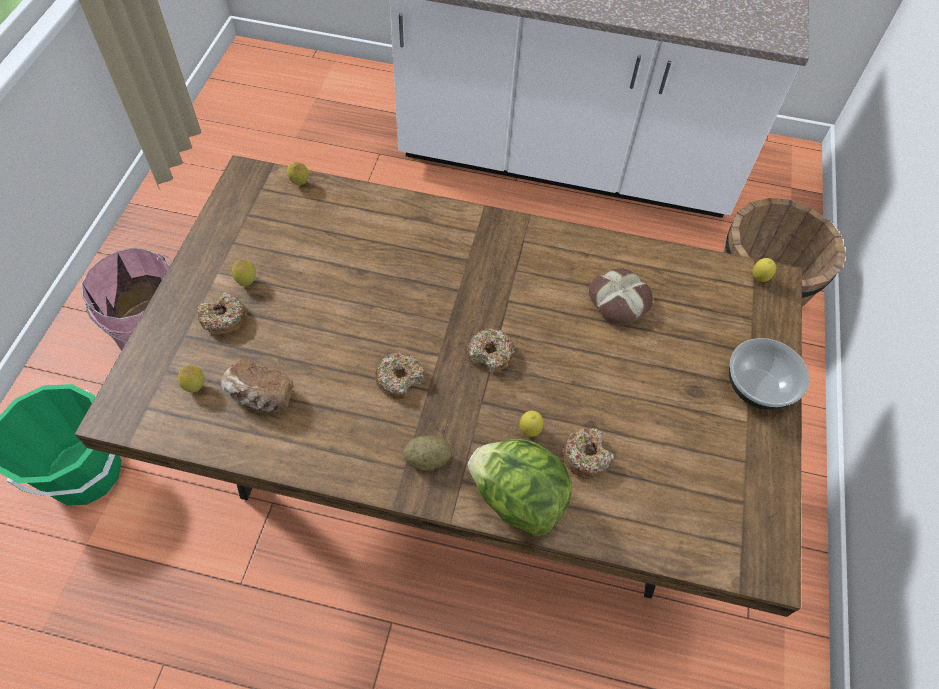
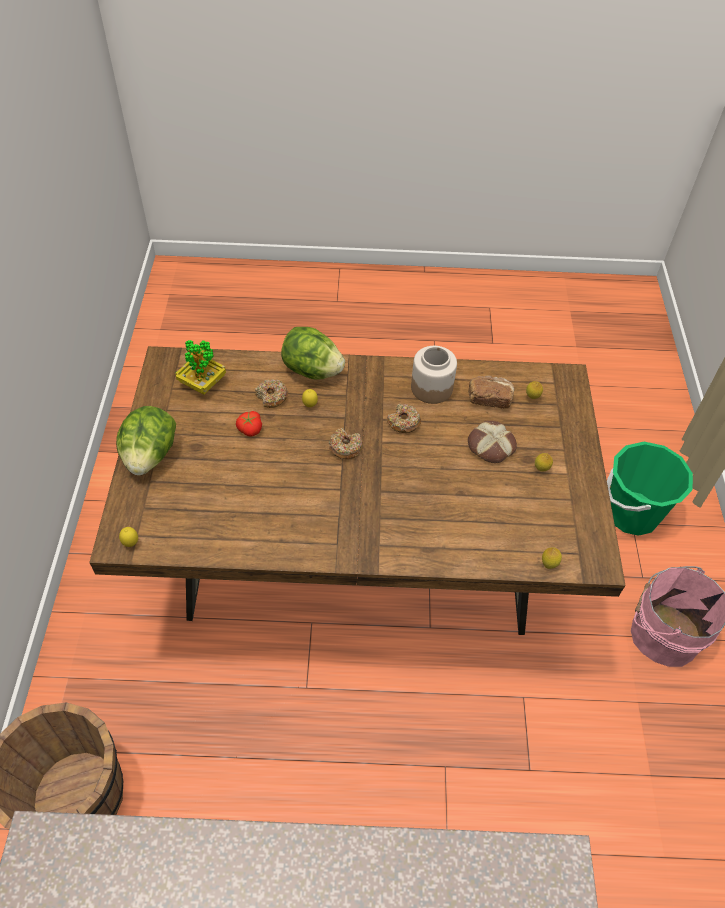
camera: 170 degrees right, 5 degrees down
(224, 319) = (541, 441): donut -> none
(337, 431) = (431, 388): none -> jar
(427, 459) = (371, 381): potato -> none
(619, 301) = (251, 504): bread -> bread (490, 446)
(621, 406) = (249, 429): none -> tomato
(695, 503) = (202, 383): none -> potted plant
(757, 388) = (150, 456): bowl -> lettuce

